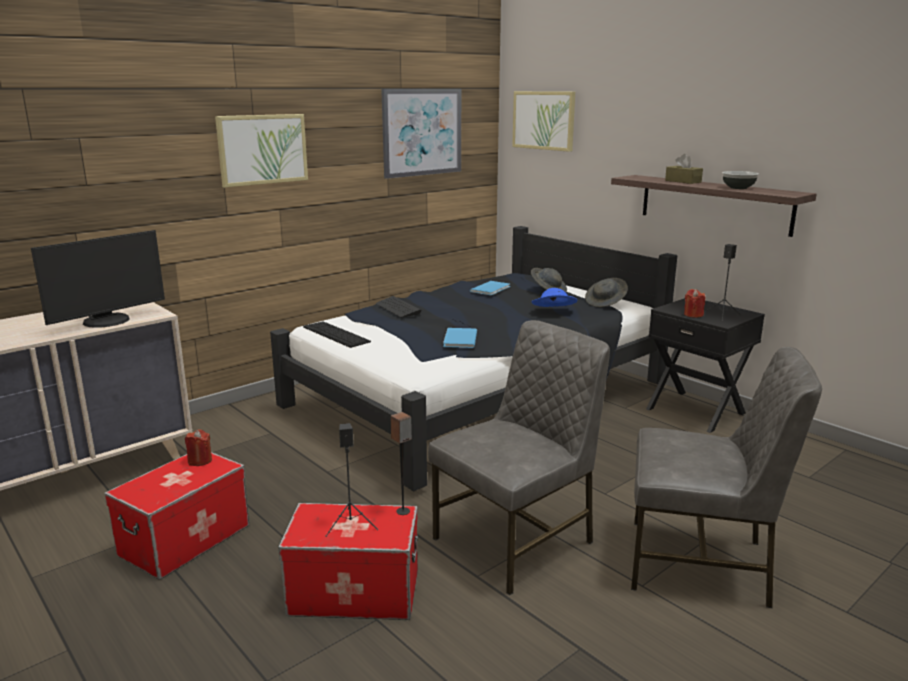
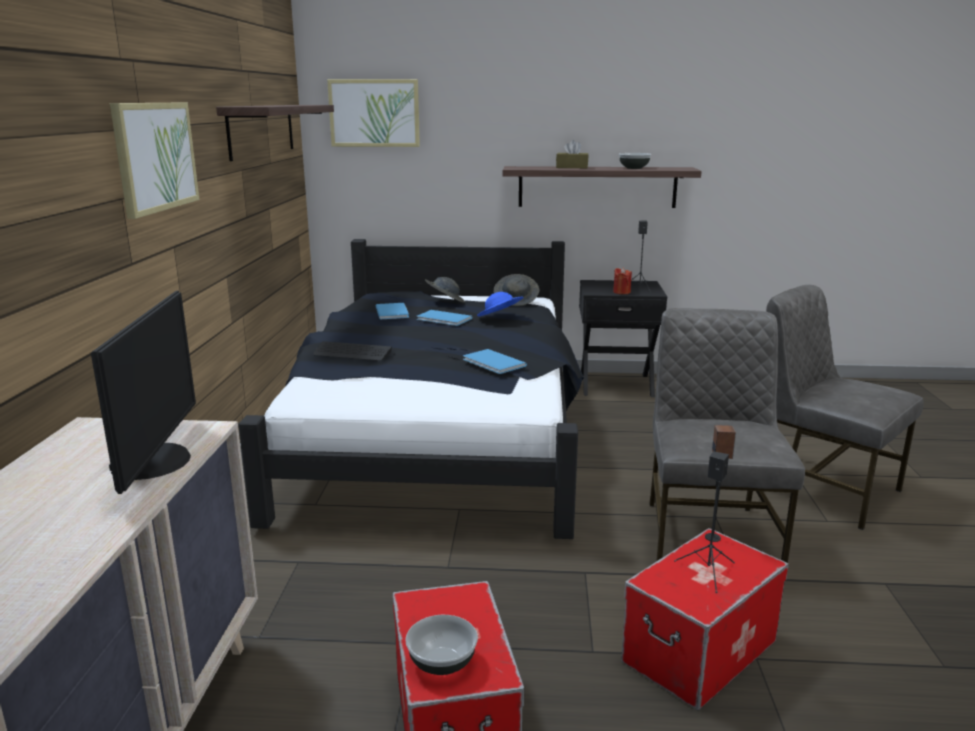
camera: 45 degrees left, 0 degrees up
(148, 485) = (442, 662): none -> bowl
(200, 461) = (431, 604): red candle -> none
(336, 334) = (349, 398): keyboard -> none
(422, 132) = (262, 130): picture -> shelf
(513, 302) = (444, 319): none -> blue book
(700, 564) = (822, 488): grey chair -> grey chair turned 105 degrees counterclockwise

